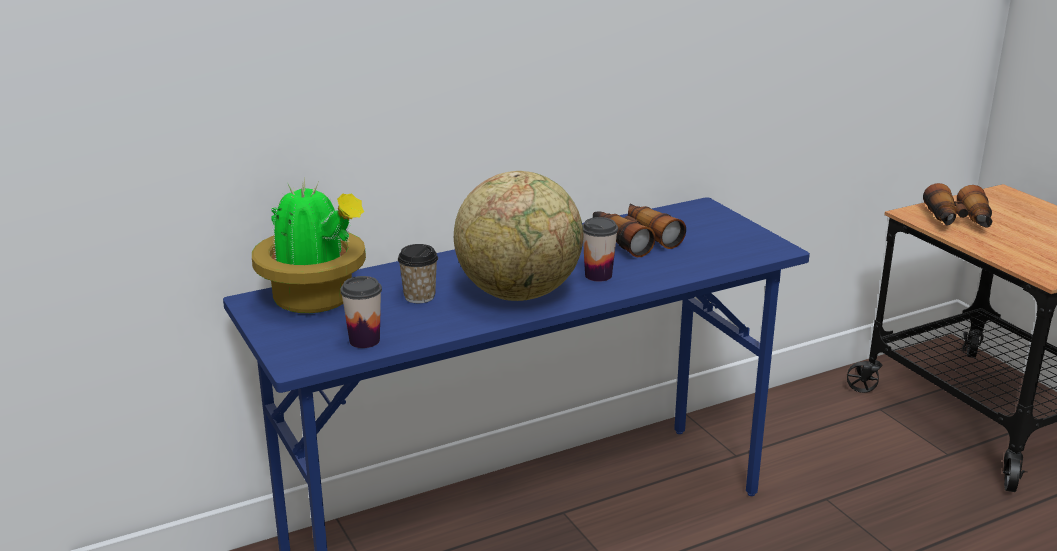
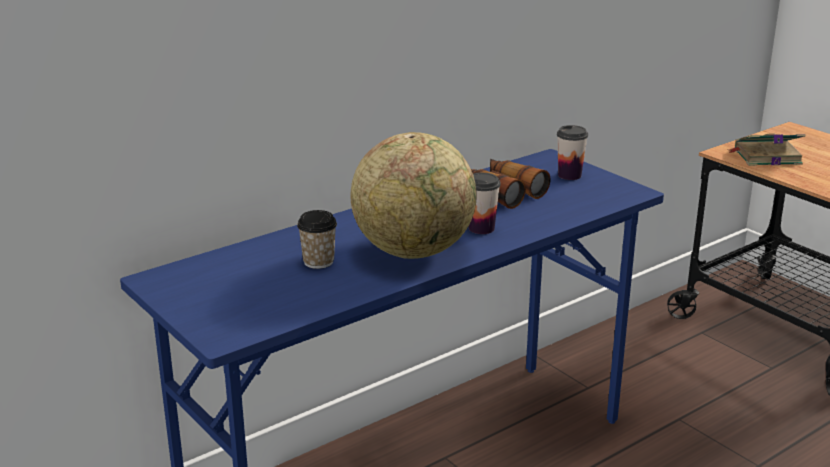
camera: 10 degrees left, 0 degrees up
(316, 300) = (217, 273): potted plant -> none
(364, 340) = (281, 309): cup -> cup (569, 175)
(958, 221) = (765, 157): binoculars -> book

